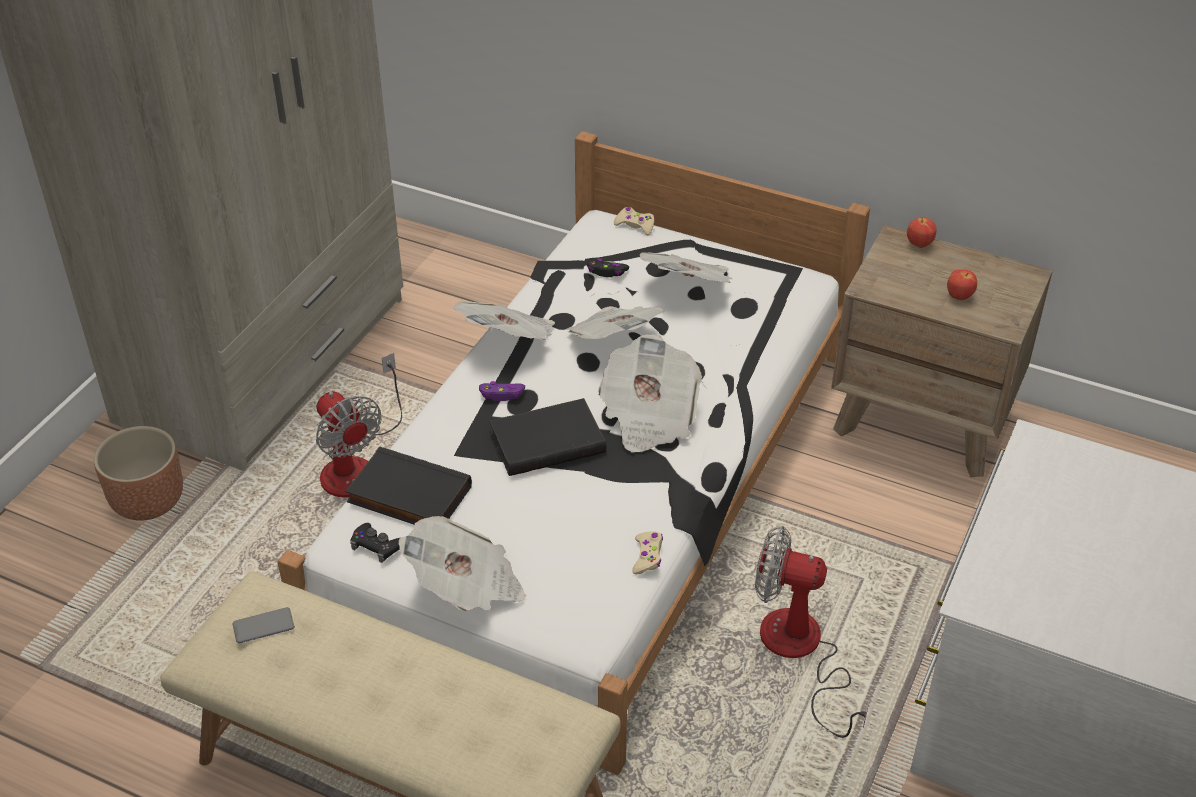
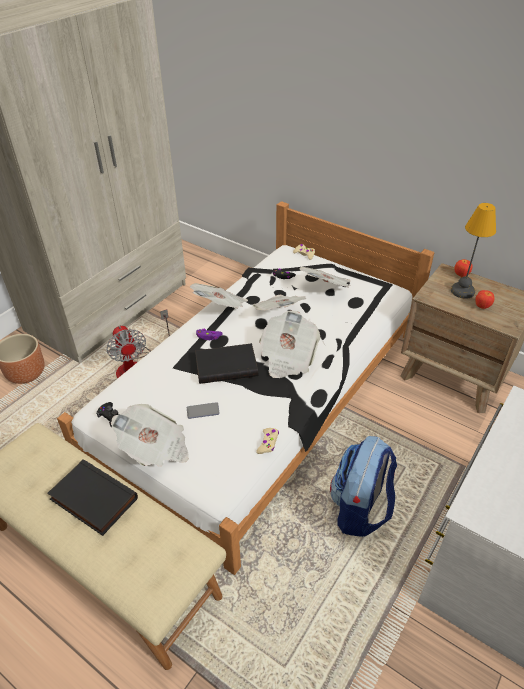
camera: 10 degrees right, 0 degrees up
(263, 626) = (28, 458): phone -> phone (203, 411)
(407, 496) = (139, 388): black book -> black book (92, 500)
(800, 653) = (360, 509): fan -> backpack
(926, 273) = (463, 291): none -> table lamp

